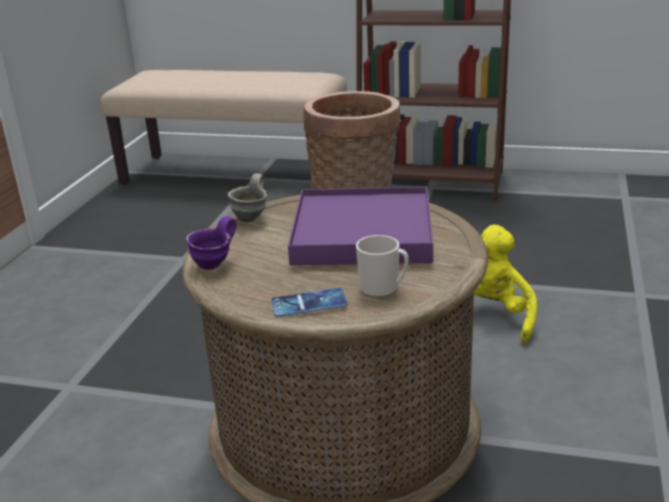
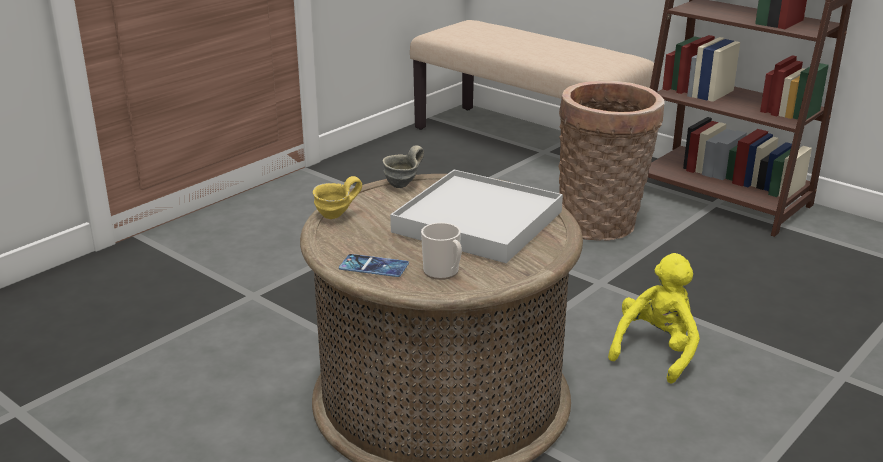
camera: 25 degrees right, 0 degrees up
(216, 265) = (337, 216): purple mug -> yellow mug
(363, 233) = (478, 222): purple tray -> white tray

